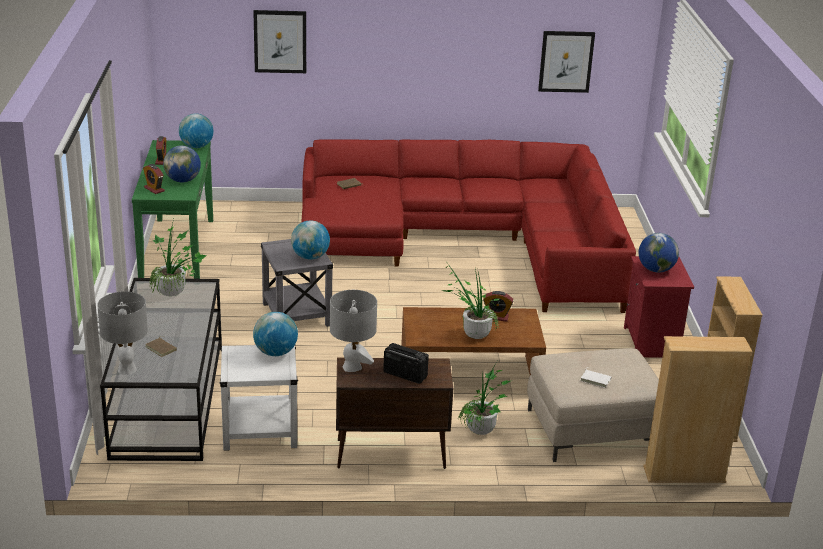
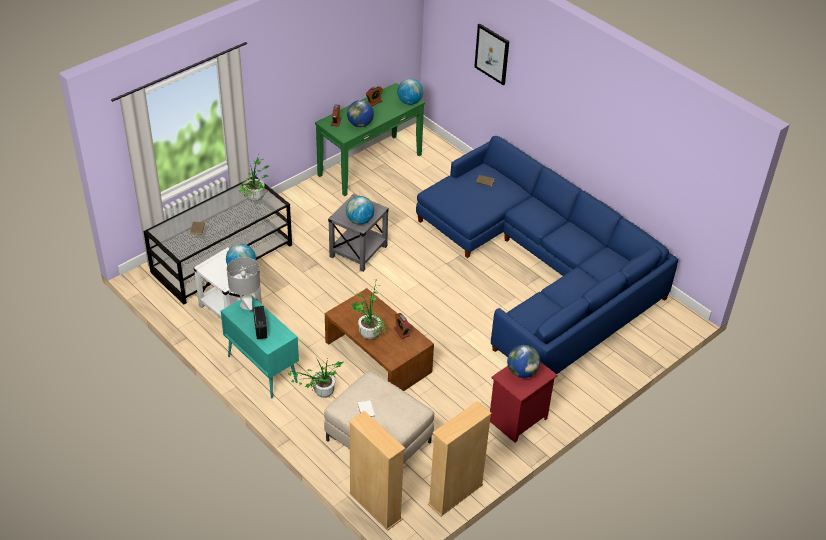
camera: 50 degrees right, 15 degrees up
(127, 369) = (167, 230): grey table lamp -> none
(389, 454) = (261, 369): brown cabinet -> turquoise cabinet
(469, 241) = (541, 270): red sofa -> blue sofa
(566, 61) = (672, 175): picture -> none

